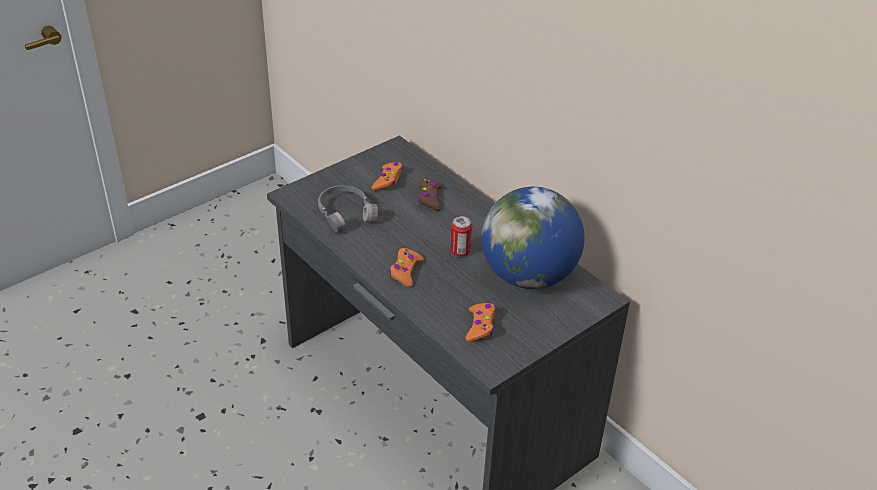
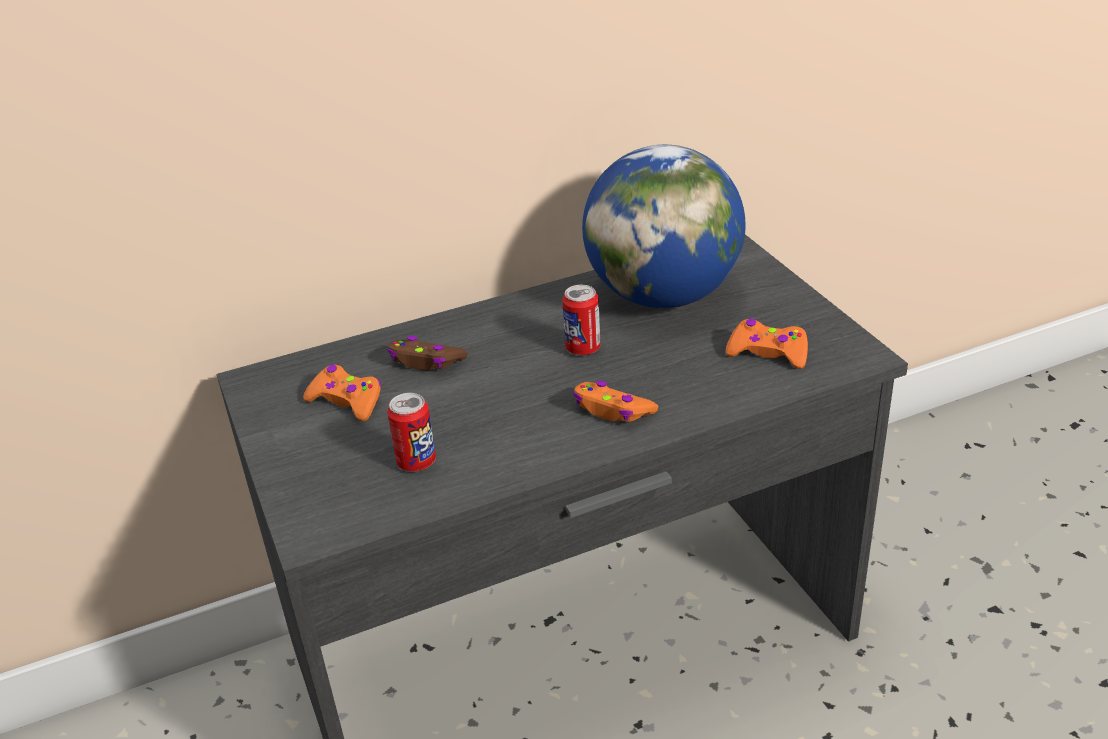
camera: 70 degrees left, 5 degrees down
(346, 213) = (416, 462): grey headphones -> can

